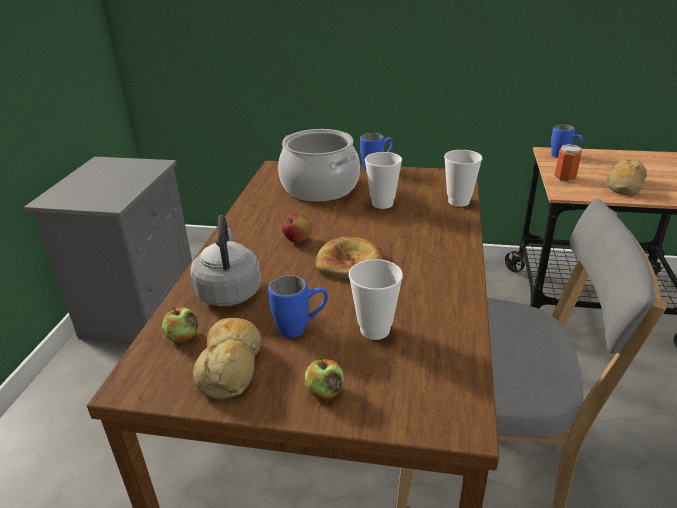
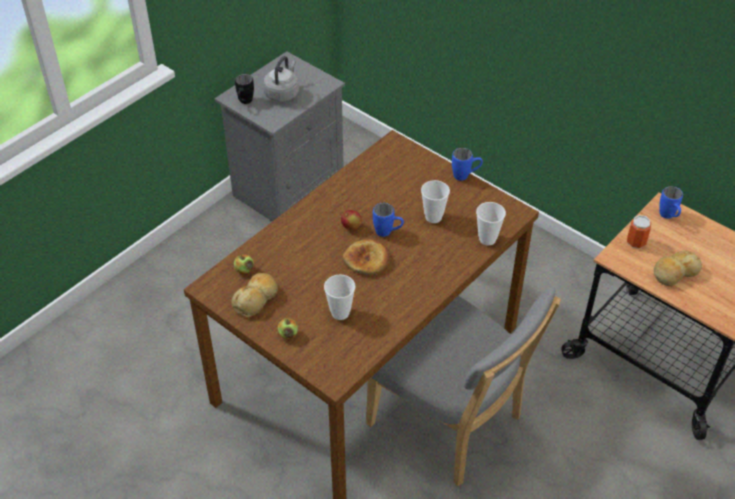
camera: 30 degrees right, 15 degrees up
(66, 200) = (244, 102): none -> black mug
(229, 291) = (285, 249): grey kettle -> grey kettle (283, 93)
(301, 328) = (304, 293): blue mug -> blue mug (388, 233)
(320, 187) = (406, 180): cooking pot -> none

